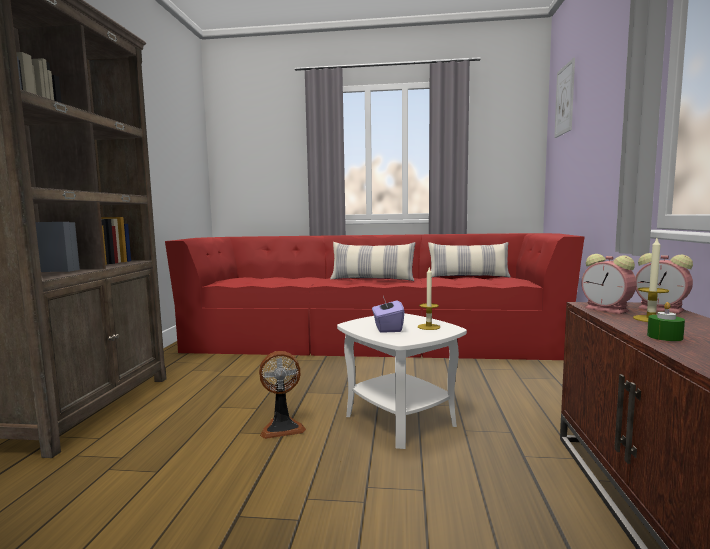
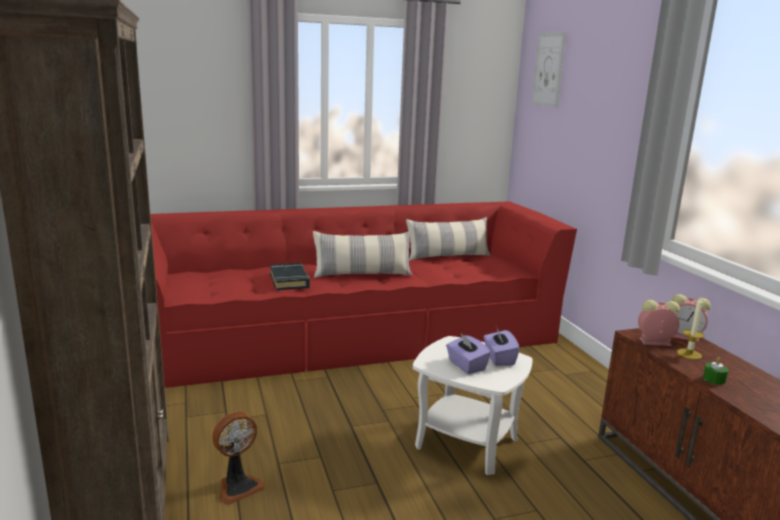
camera: 25 degrees left, 10 degrees up
(282, 427) = (369, 475): fan -> fan (238, 487)
(307, 279) = (289, 280): none -> black book
(428, 327) = (499, 358): candle -> purple tissue box
(608, 310) = (653, 342): alarm clock -> alarm clock turned 150 degrees clockwise

